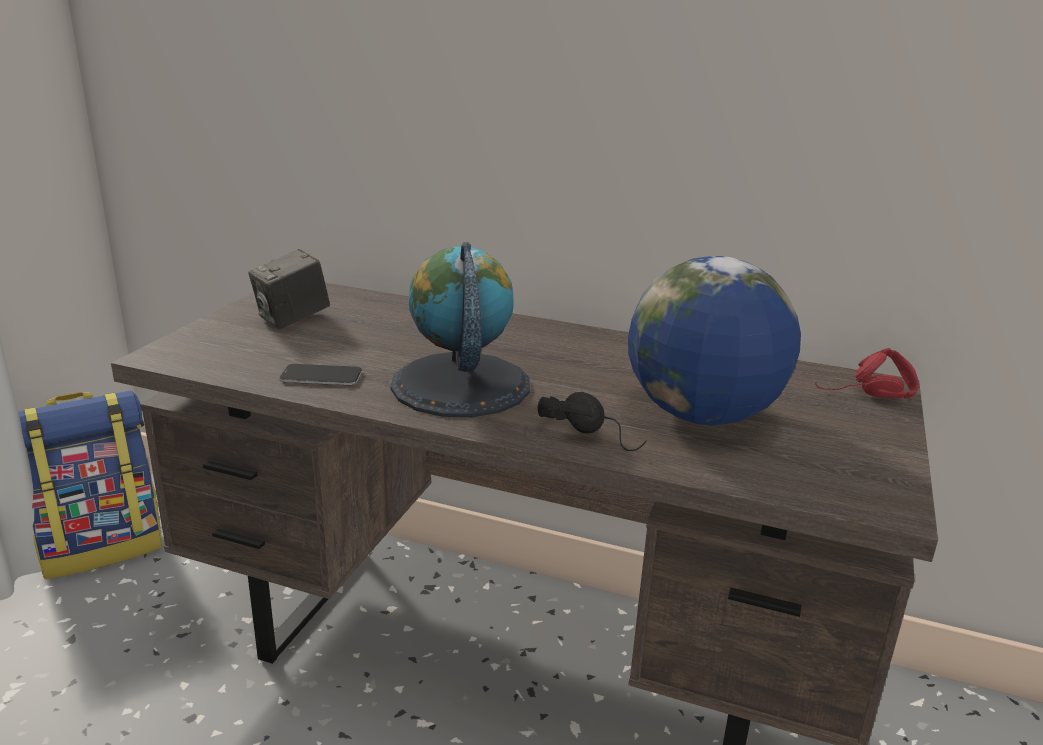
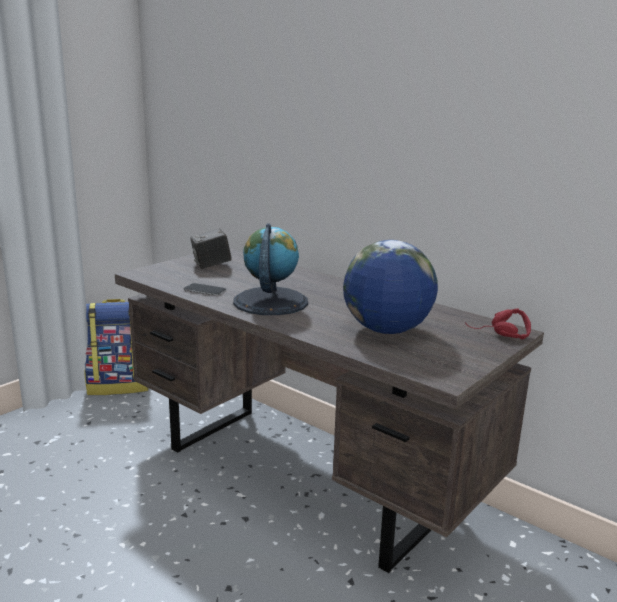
camera: 20 degrees right, 5 degrees down
(592, 435) = (317, 330): black headphones -> none

